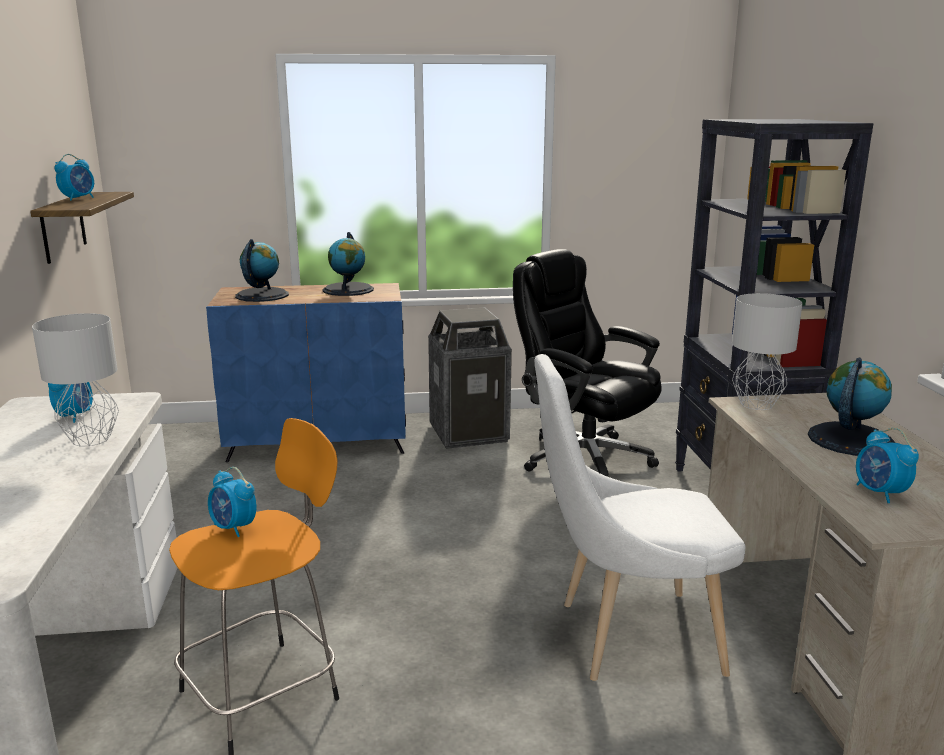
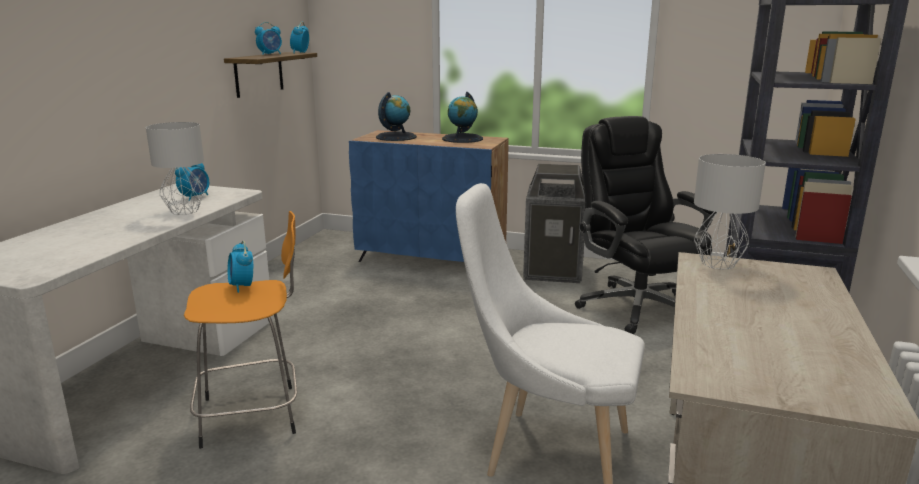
camera: 25 degrees right, 0 degrees up
(850, 439) = (776, 306): globe -> none
(880, 493) = (740, 354): alarm clock -> alarm clock (300, 53)

